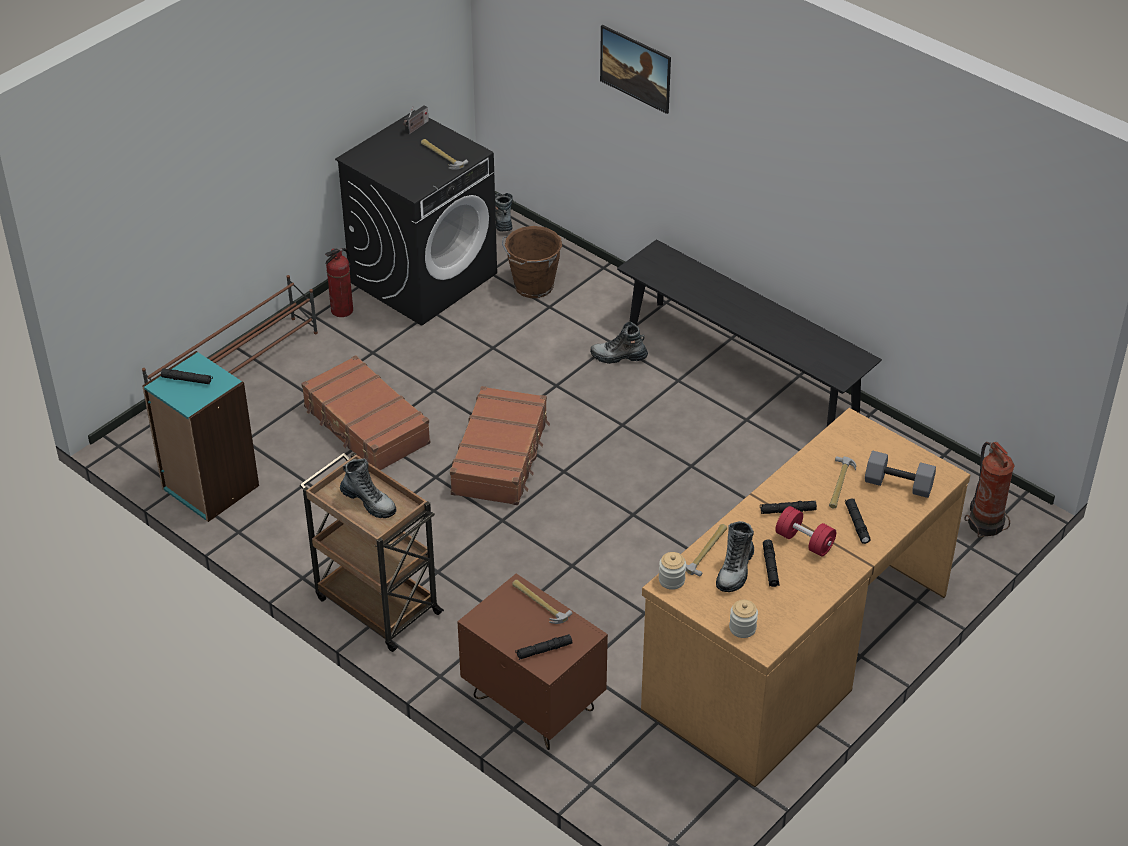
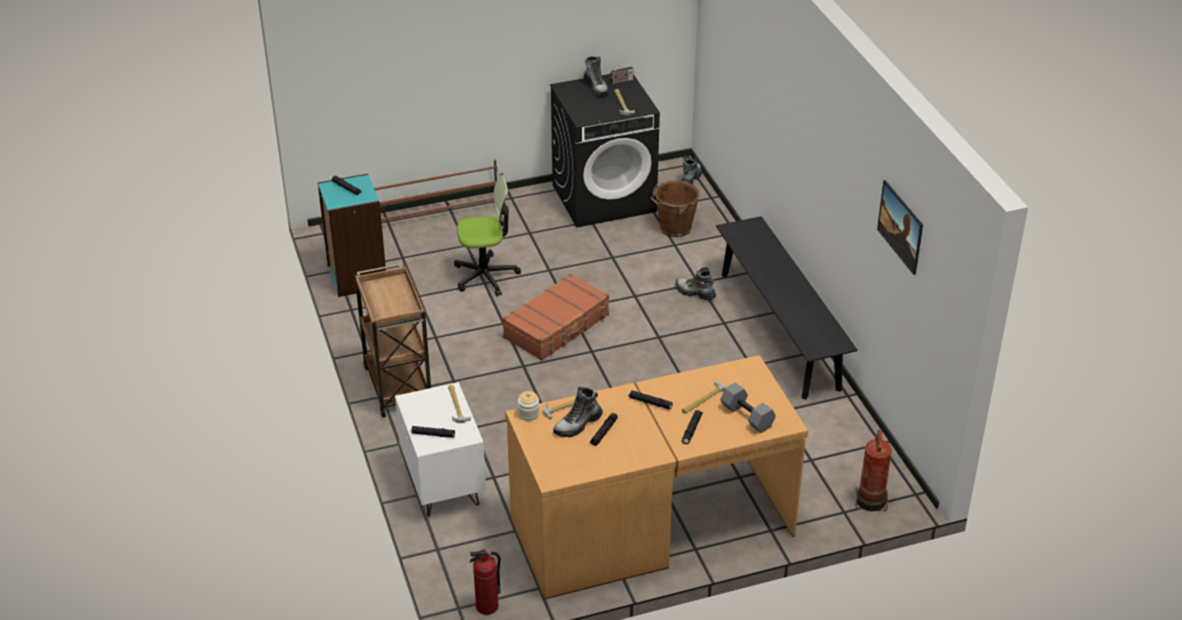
camera: 30 degrees right, 5 degrees down
(342, 311) = (532, 201): fire extinguisher -> fire extinguisher (487, 607)
(366, 426) = (485, 276): brown suitcase -> office chair
(369, 502) = (391, 299): boot -> boot (596, 87)
(532, 704) = (443, 485): brown nightstand -> white nightstand
(635, 82) = (762, 84): picture -> picture (898, 239)
(742, 628) = (548, 462): jar -> none
(804, 541) = (643, 426): red dumbbell -> none

